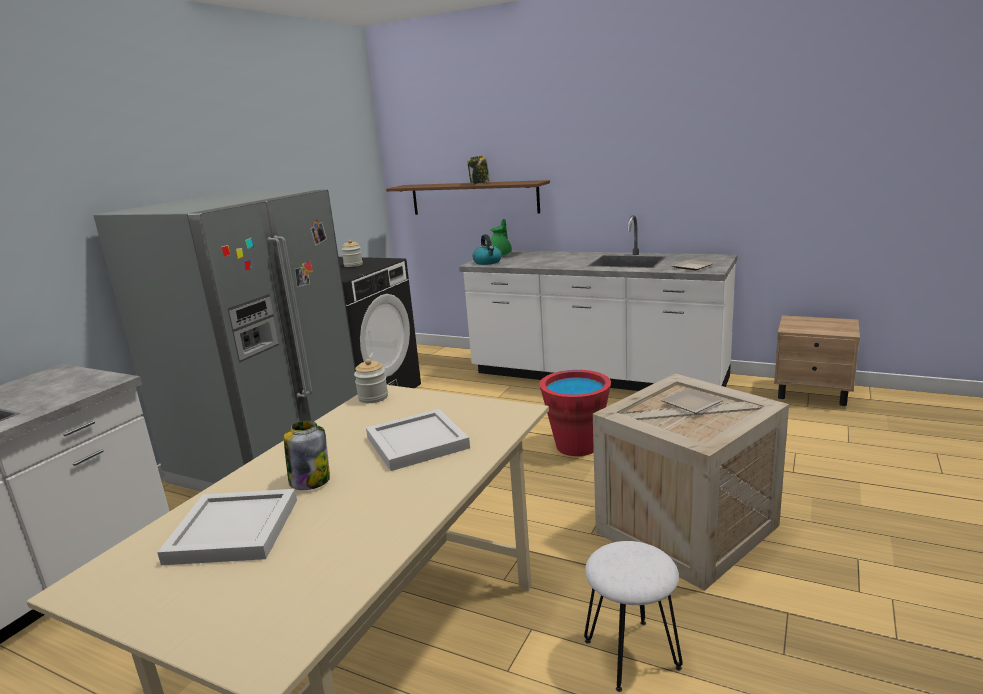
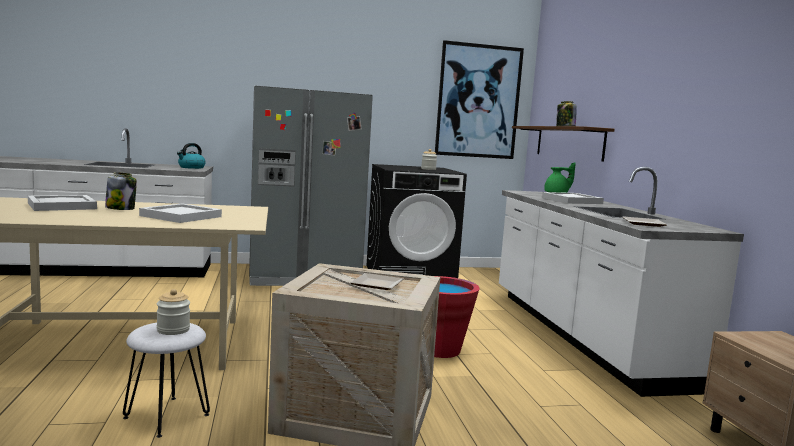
camera: 50 degrees right, 10 degrees down
(341, 165) = (478, 101): none -> picture
(373, 397) = (243, 207): jar -> jar (173, 330)
(488, 262) = (527, 192): kettle -> kettle (191, 167)
(553, 259) = (572, 201): none -> white tray

